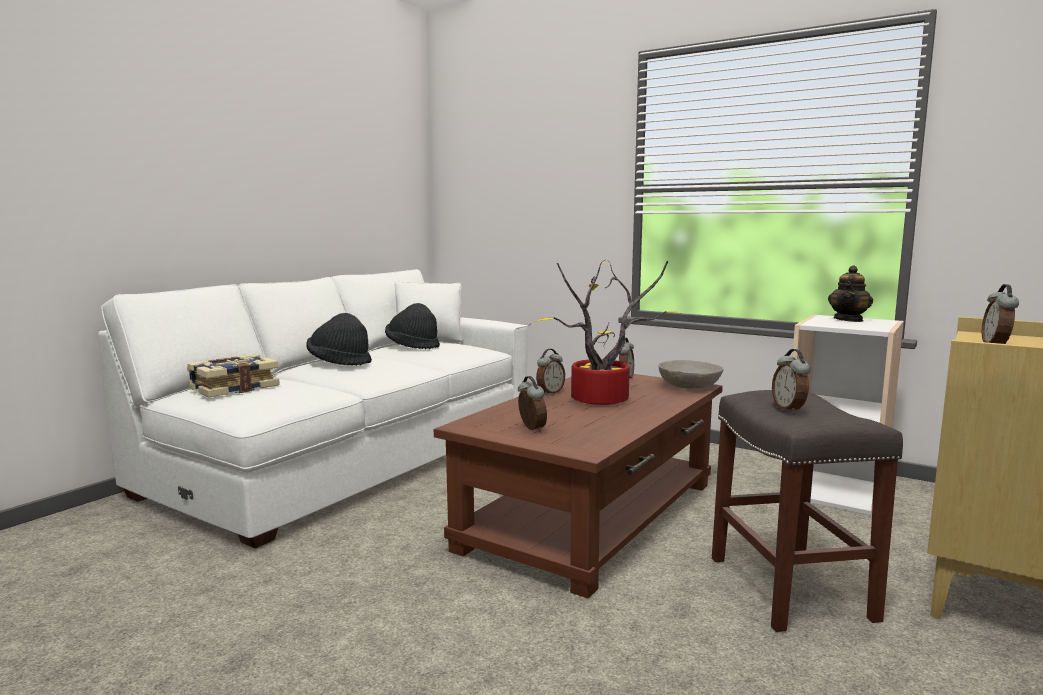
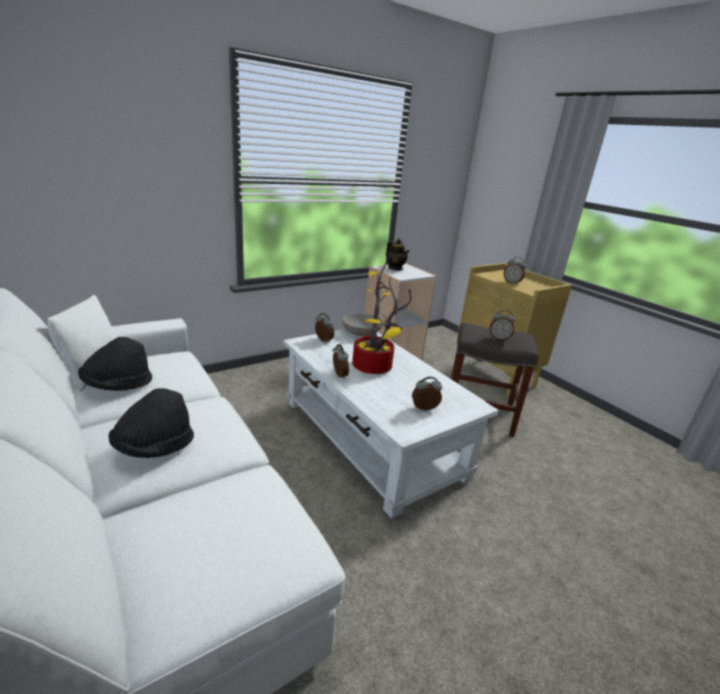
camera: 70 degrees left, 15 degrees up
(233, 388) = (188, 558): book -> none
(592, 514) = (371, 437): brown coffee table -> white coffee table

